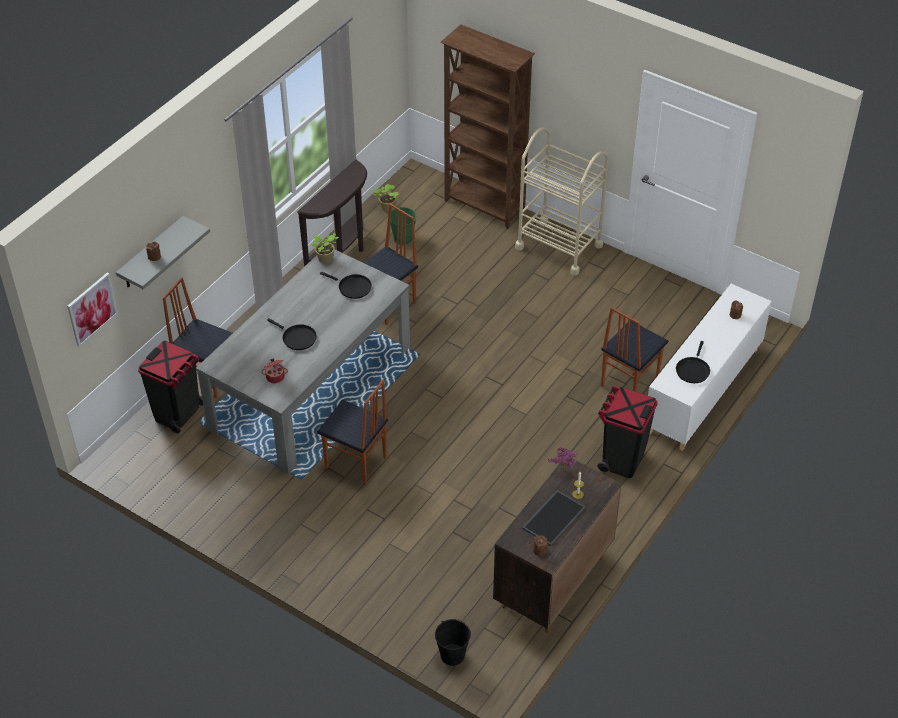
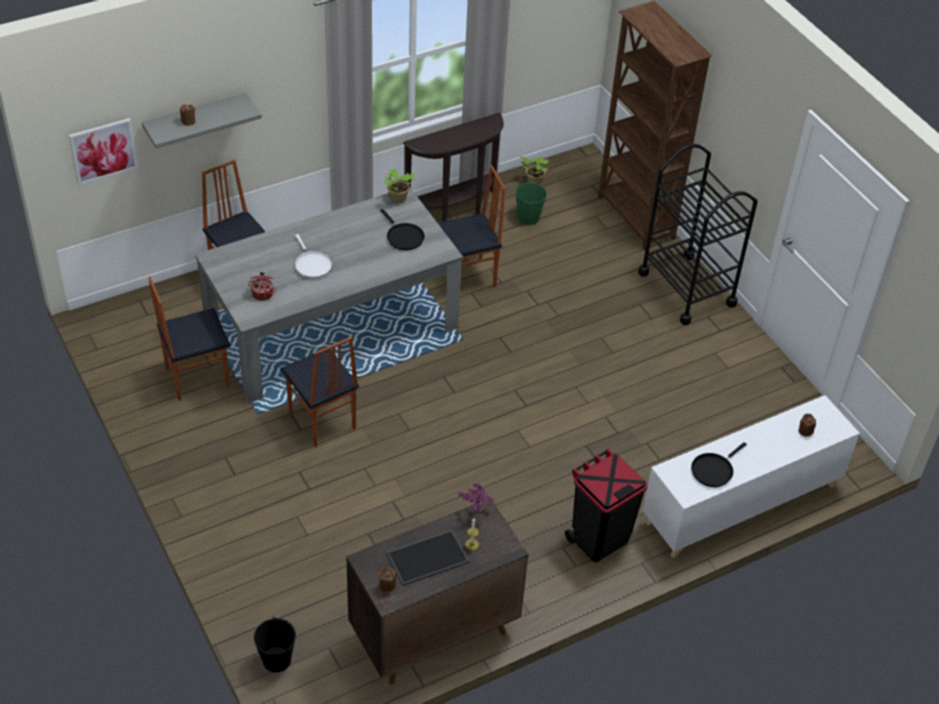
camera: 25 degrees right, 0 degrees up
(178, 414) = (189, 301): black trash can -> none
(297, 338) = (312, 264): black frying pan -> white frying pan
(559, 246) = (687, 288): beige cart -> black cart
(628, 382) = (663, 459): chair -> chair (196, 377)

